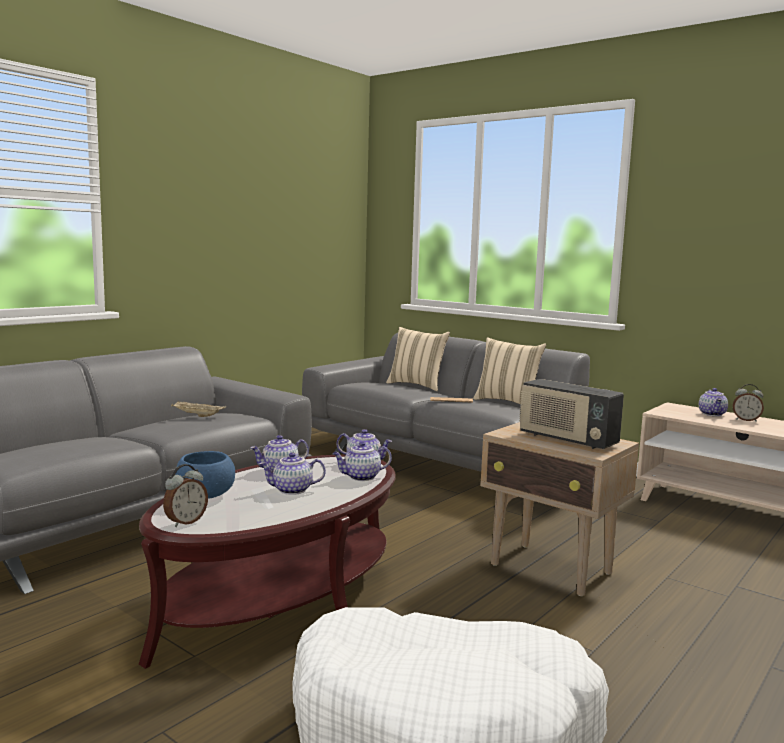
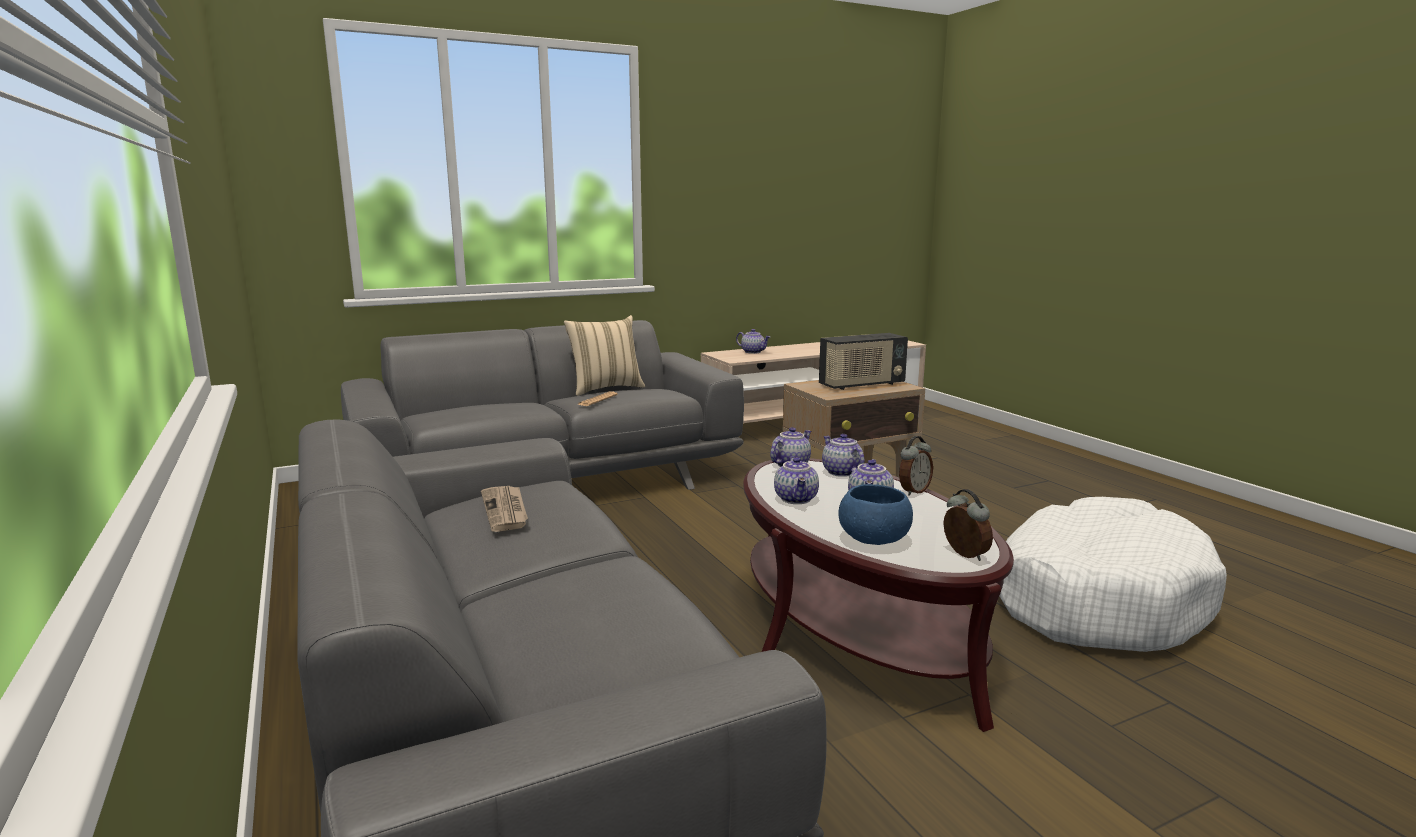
camera: 65 degrees left, 5 degrees up
(197, 416) = (506, 510): beige tray -> newspaper
(361, 477) = (840, 472): teapot -> teapot turned 150 degrees clockwise
(417, 385) = (473, 402): beige pillow -> none
(746, 420) = (778, 350): alarm clock -> alarm clock (913, 491)

